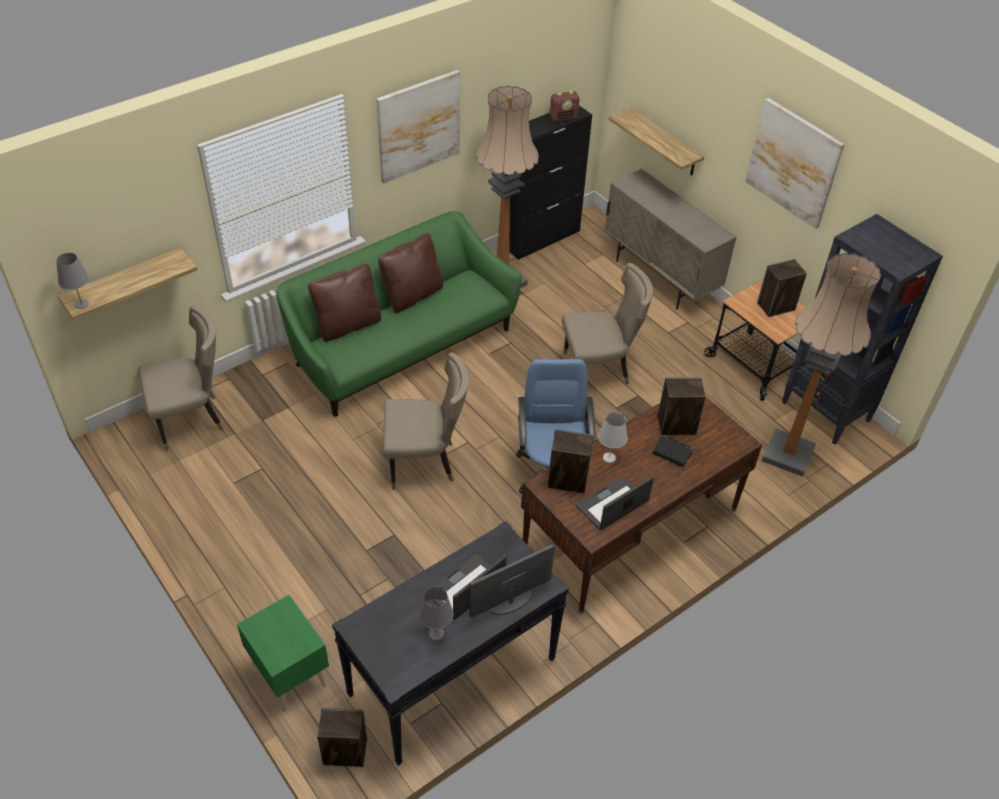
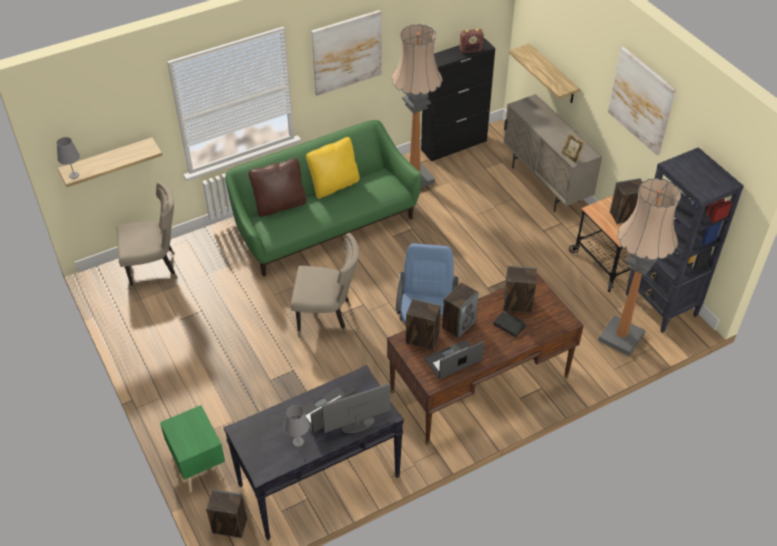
camera: 10 degrees right, 0 degrees up
(412, 296) = (334, 185): brown pillow -> yellow pillow
(599, 371) = (479, 257): beige chair -> none
(609, 458) = (458, 325): white table lamp -> speaker
(700, 241) = (571, 157): none -> picture frame

